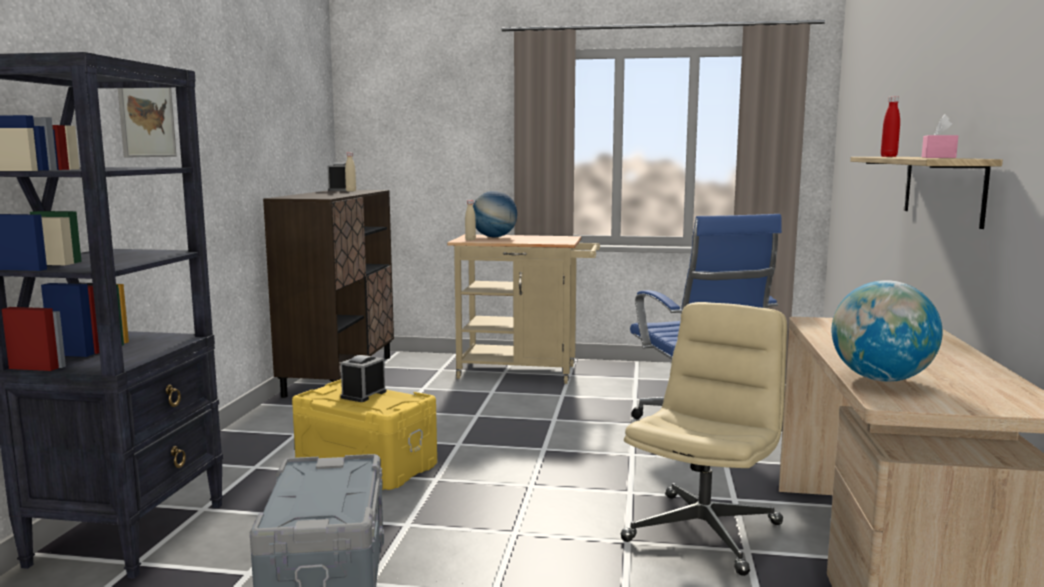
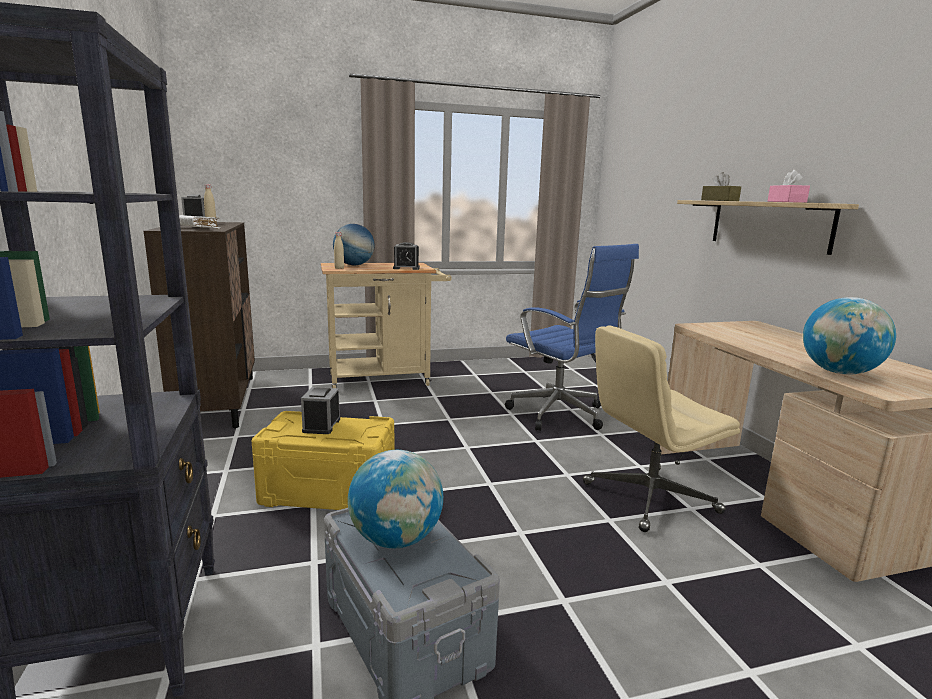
camera: 25 degrees left, 5 degrees up
(146, 116) = (44, 127): picture -> none
(315, 196) = (195, 228): none -> white book
(320, 486) = (396, 539): none -> globe
(544, 241) = (406, 268): none -> alarm clock
(703, 531) = (649, 498): beige office chair -> beige office chair turned 120 degrees counterclockwise
(888, 156) = (719, 200): red bottle -> brown tissue box

